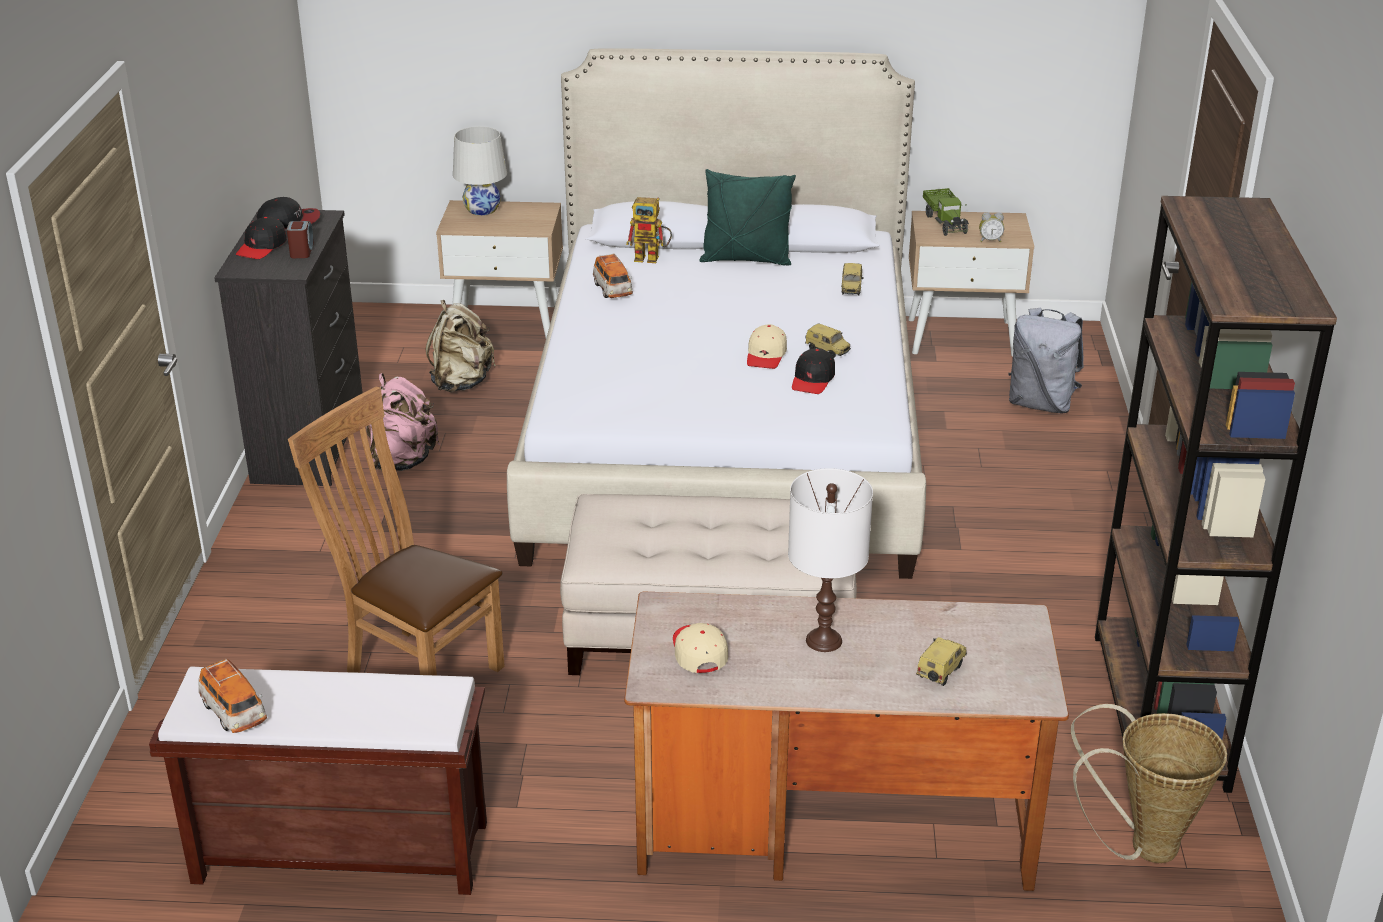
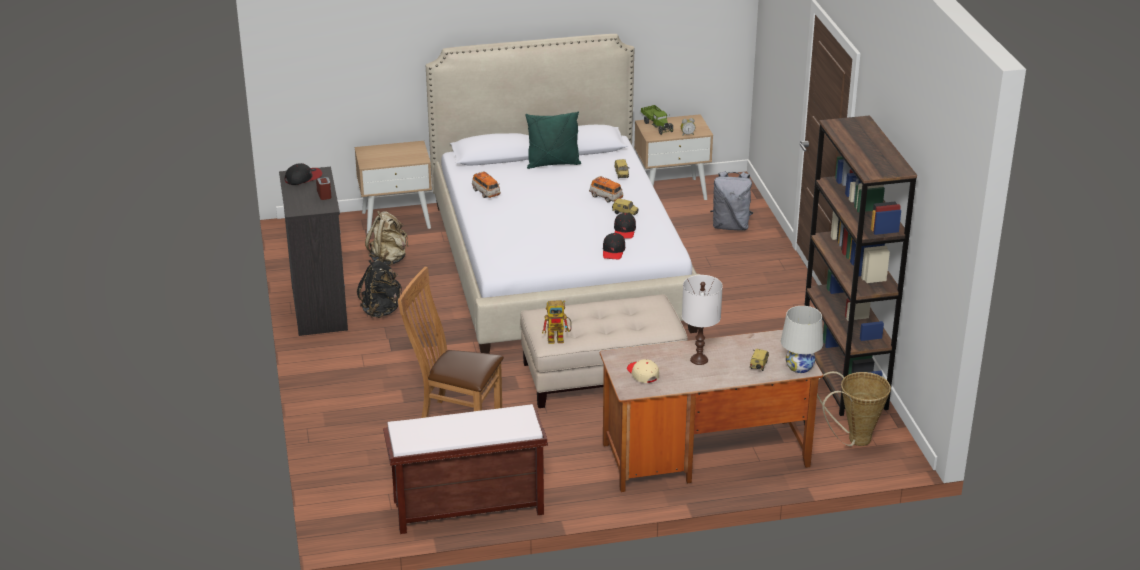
camera: 15 degrees left, 0 degrees up
(234, 713) = (425, 438): toy car -> toy car (606, 197)
(262, 247) = (299, 195): black cap -> black cap (613, 251)
(402, 461) = (381, 310): pink backpack -> black backpack
(482, 209) = (378, 151): white table lamp -> white table lamp (799, 367)
(652, 258) = (498, 169): toy robot -> toy robot (559, 339)
(766, 355) = (592, 220): beige cap -> none

